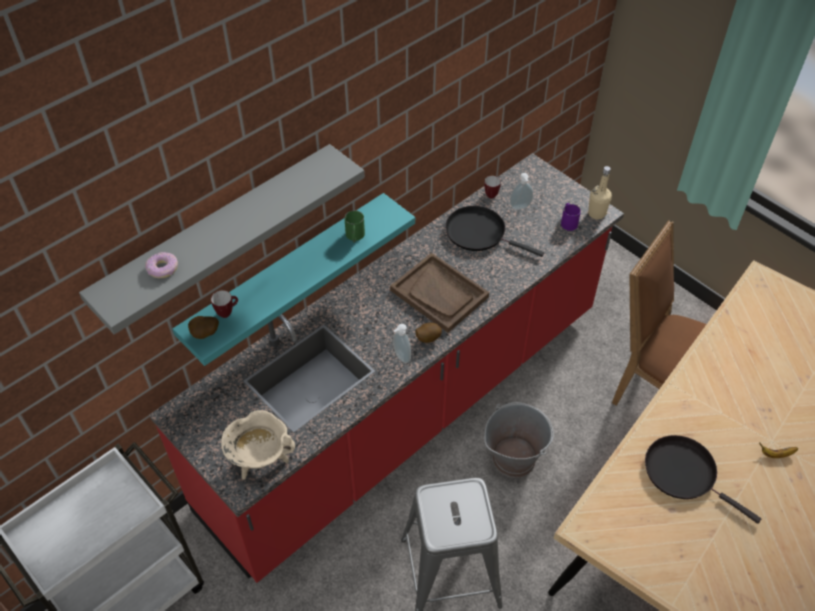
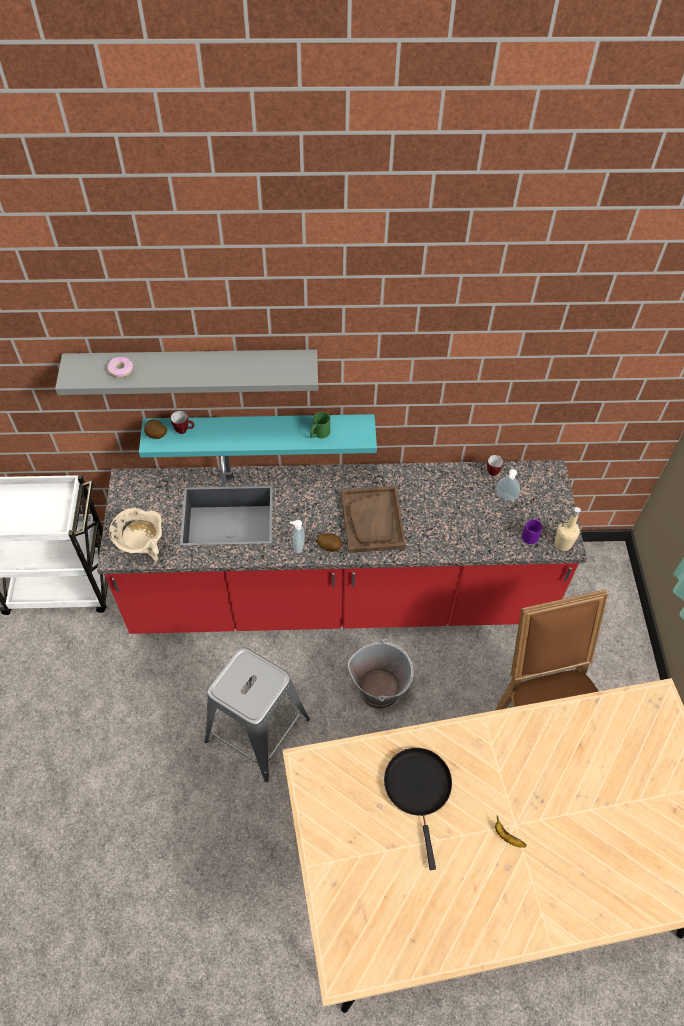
camera: 40 degrees right, 5 degrees up
(479, 233) = (451, 496): black frying pan -> none

